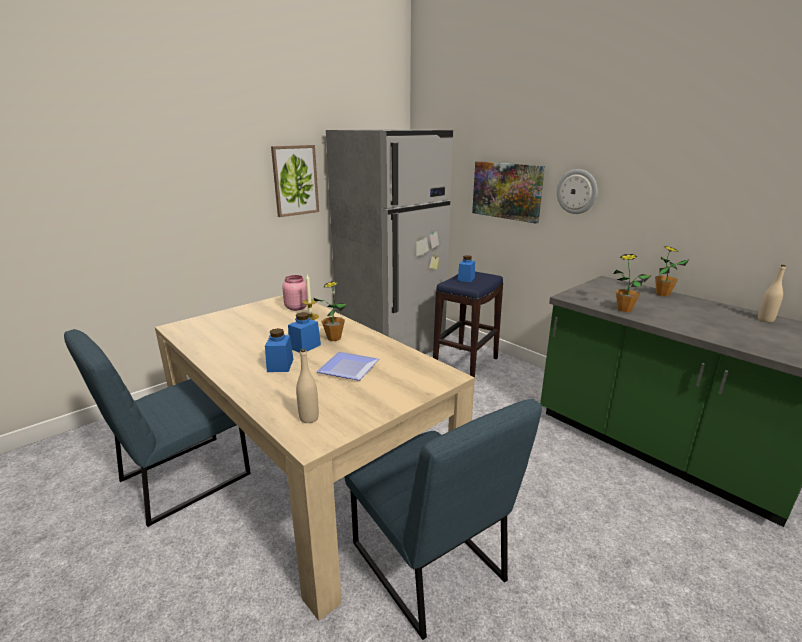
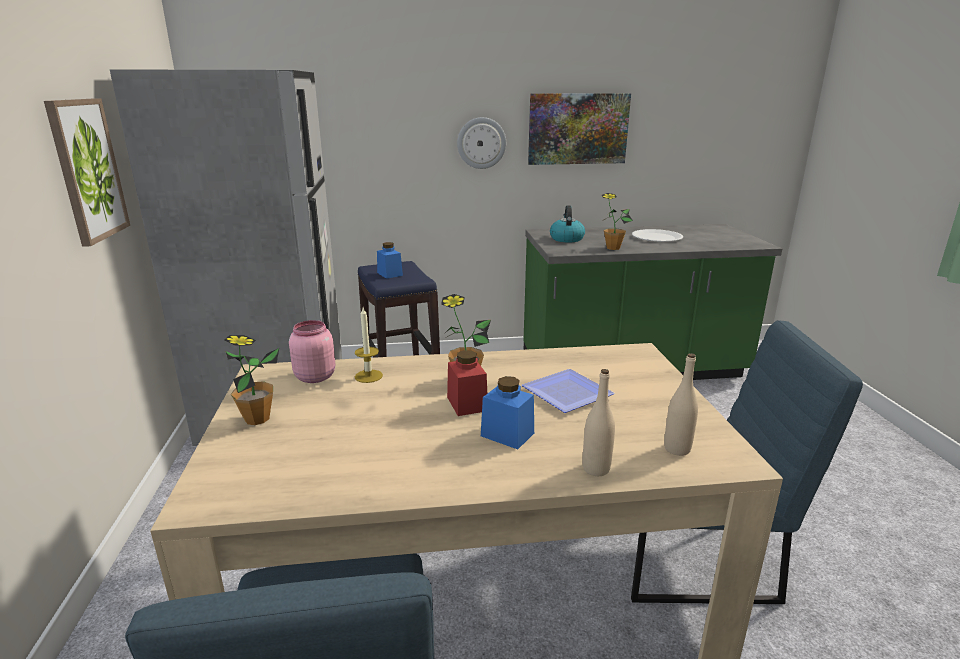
camera: 55 degrees left, 0 degrees up
(305, 346) = (467, 404): blue jar -> red jar
(507, 191) = (385, 153): picture -> picture (578, 129)
(609, 291) = (566, 239): none -> kettle
(663, 294) = (597, 230): potted plant -> potted plant (257, 419)
(706, 317) = (657, 237): none -> white plate
(765, 320) = (678, 229): beige bottle -> beige bottle (596, 469)

